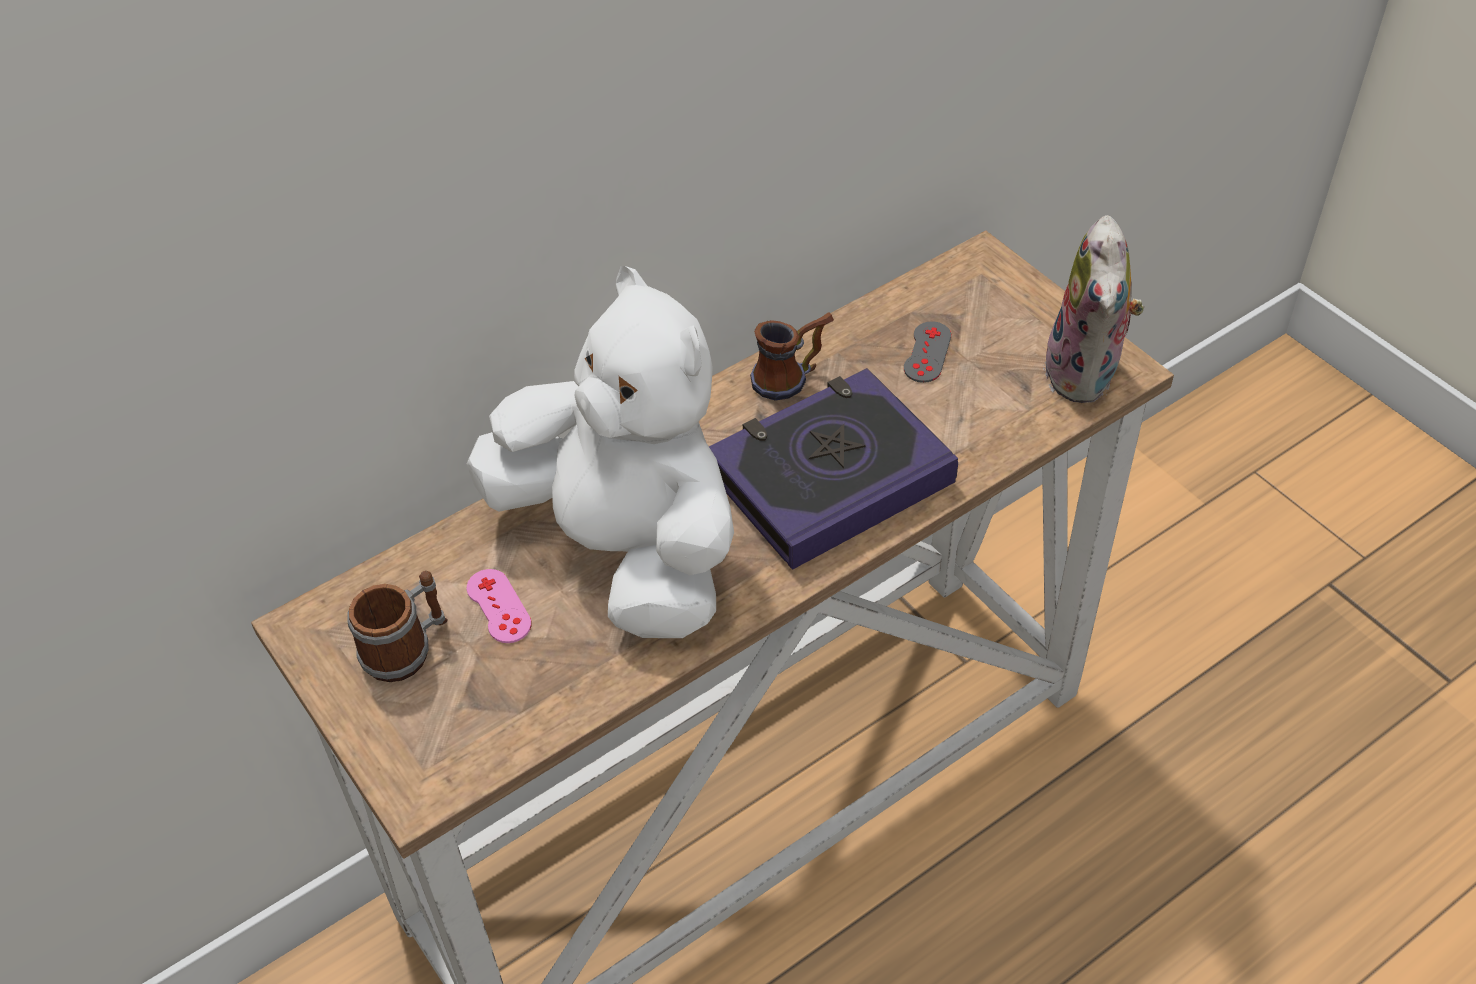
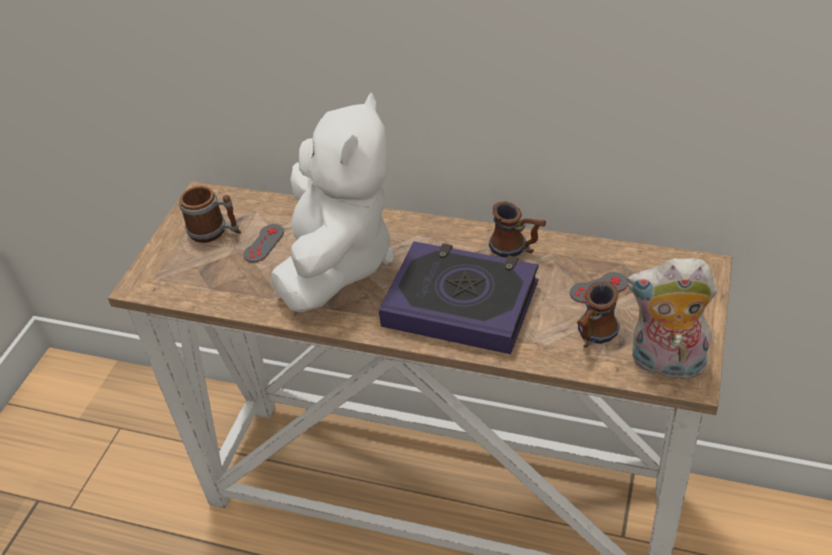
camera: 55 degrees right, 5 degrees down
(498, 606) = (264, 243): pink game controller -> grey game controller
(994, 402) = (593, 336): none -> mug
(1086, 374) = (665, 364): plush toy -> plush toy turned 45 degrees clockwise

